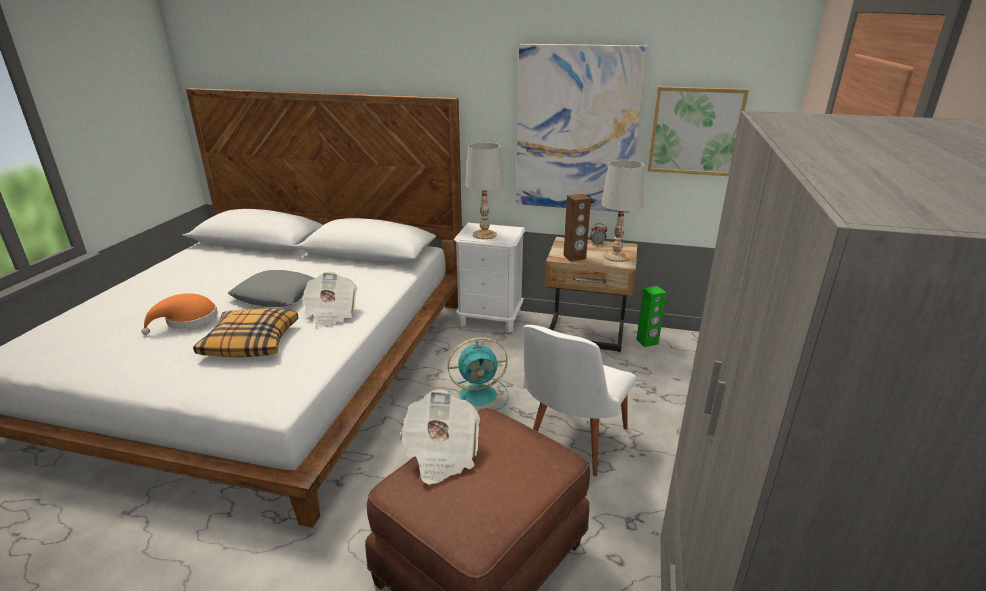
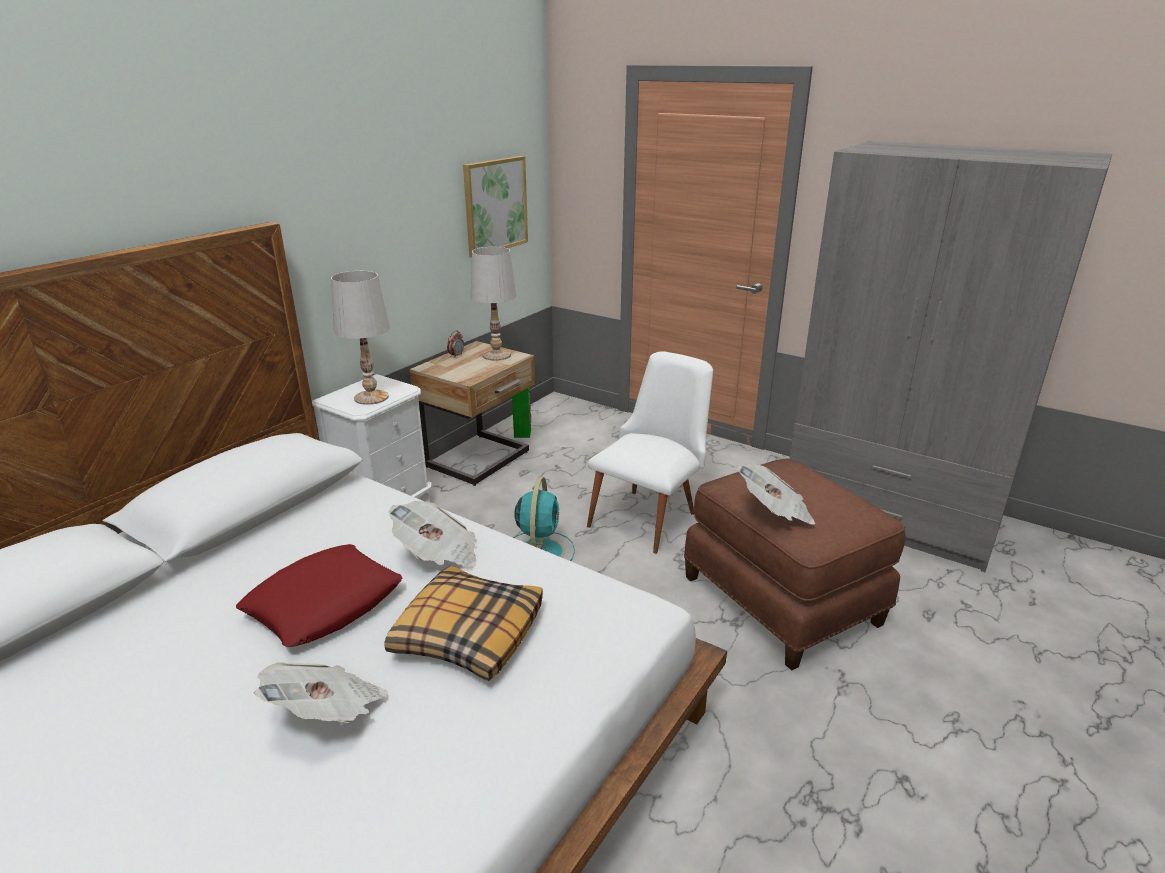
camera: 70 degrees left, 0 degrees up
(188, 320) = (328, 712): orange hat -> newspaper
(277, 295) = (324, 603): grey pillow -> red pillow
(571, 444) = (650, 516): white chair -> white chair turned 105 degrees counterclockwise
(574, 257) = (477, 372): brown speaker -> none
(576, 130) = (405, 232): picture -> none

